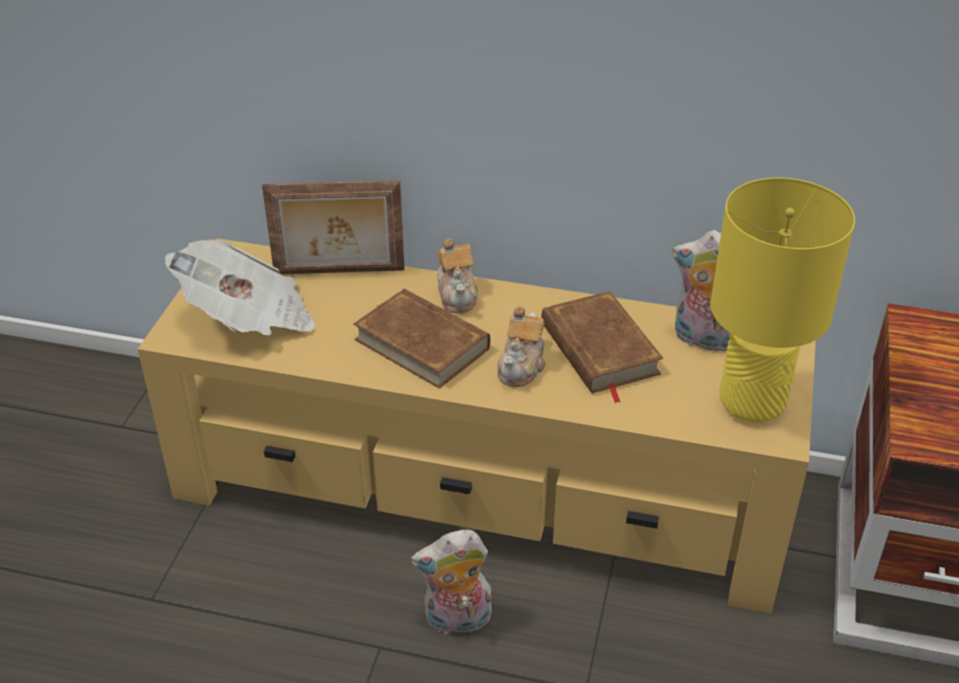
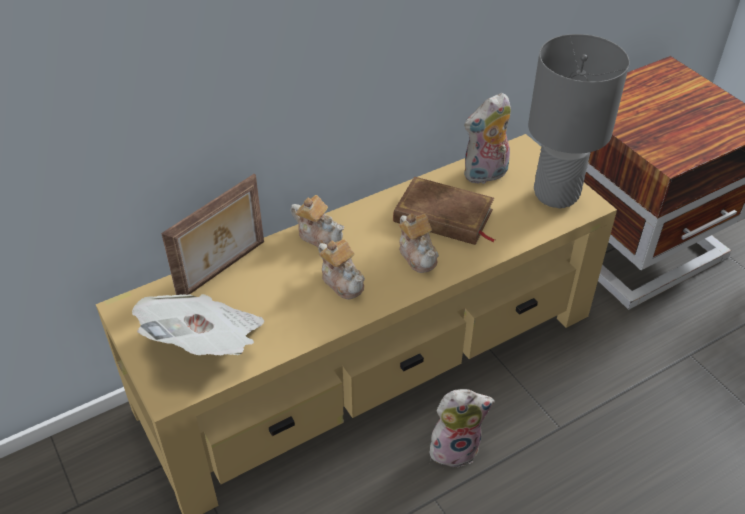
camera: 45 degrees left, 5 degrees up
(422, 343) = (342, 281): brown book -> teapot
(456, 621) = (455, 447): plush toy -> plush toy turned 135 degrees counterclockwise
(750, 405) = (555, 197): yellow table lamp -> grey table lamp

